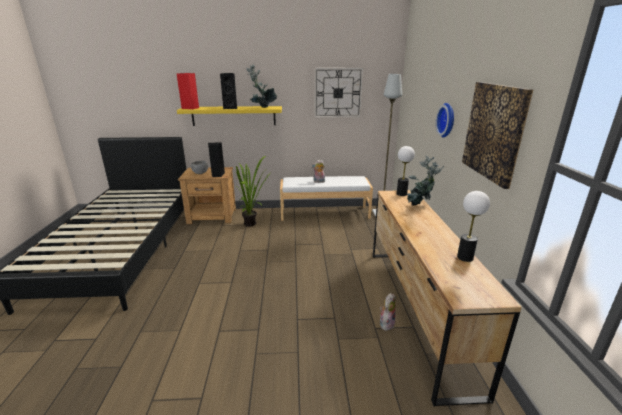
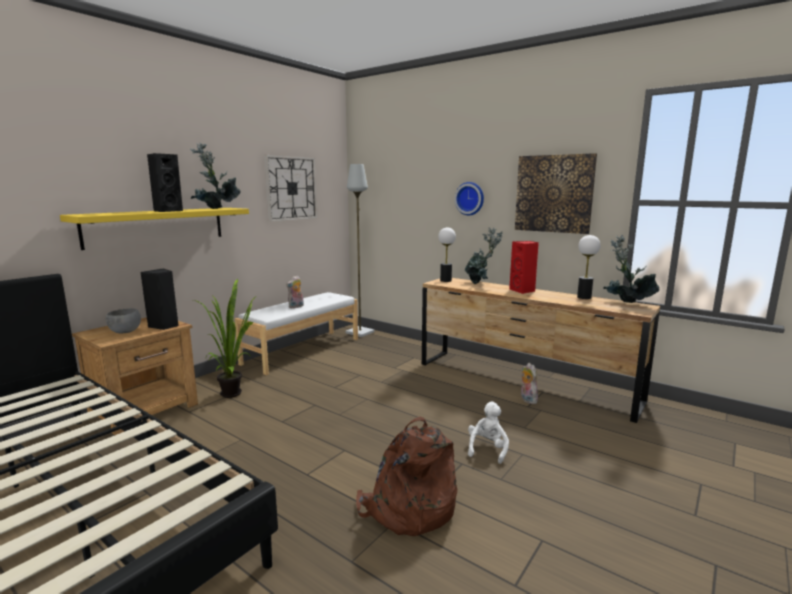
camera: 50 degrees left, 10 degrees down
(191, 108) = (93, 214): red speaker -> red speaker (523, 291)
(194, 329) = (408, 509): none -> brown backpack
(287, 333) = (487, 449): none -> white plush toy
(483, 284) = (626, 304): none -> potted plant

